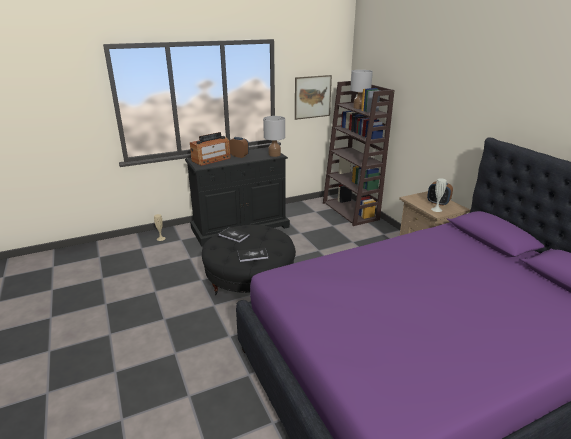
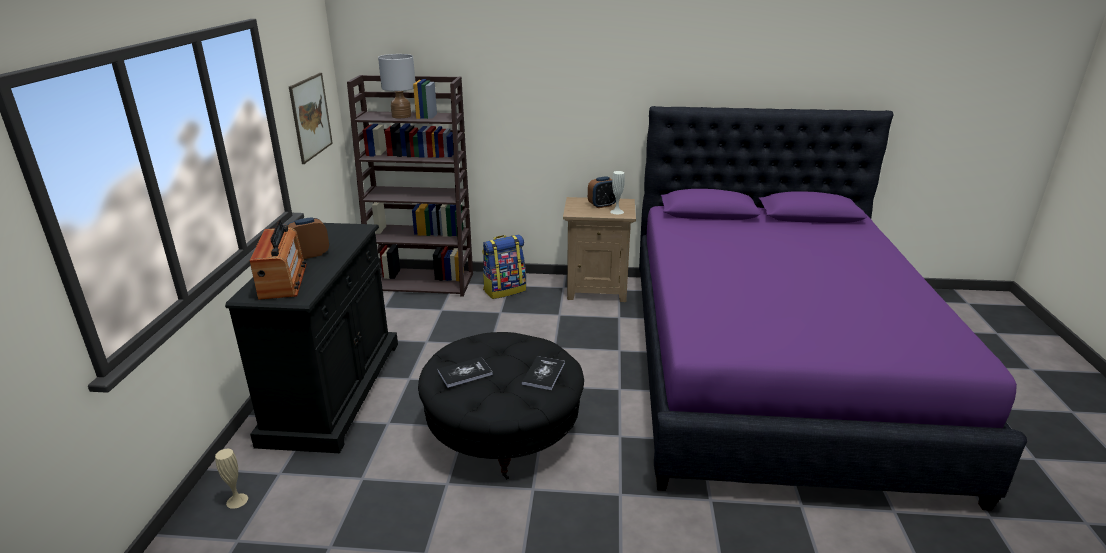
camera: 60 degrees left, 0 degrees up
(274, 155) = (355, 229): grey table lamp -> none
(376, 235) = (504, 290): none -> backpack

